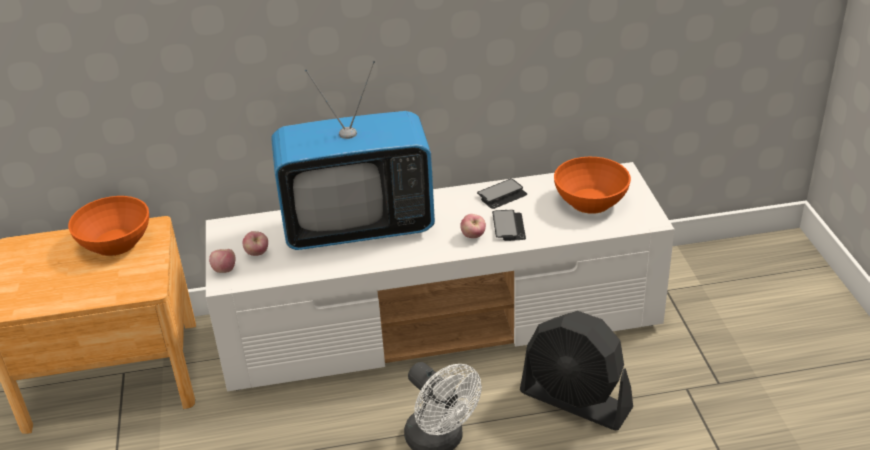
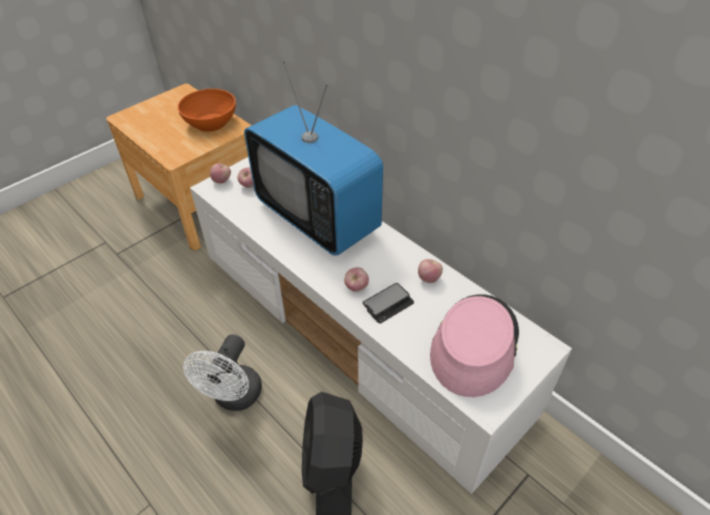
camera: 55 degrees right, 10 degrees up
(502, 195) = (429, 278): phone -> apple
(590, 202) = (474, 344): orange bowl -> pink hat

